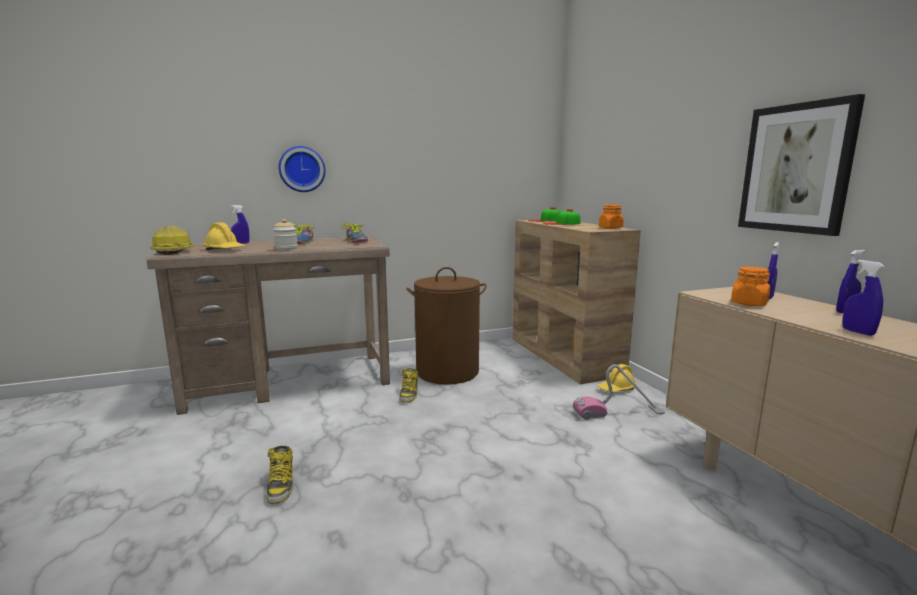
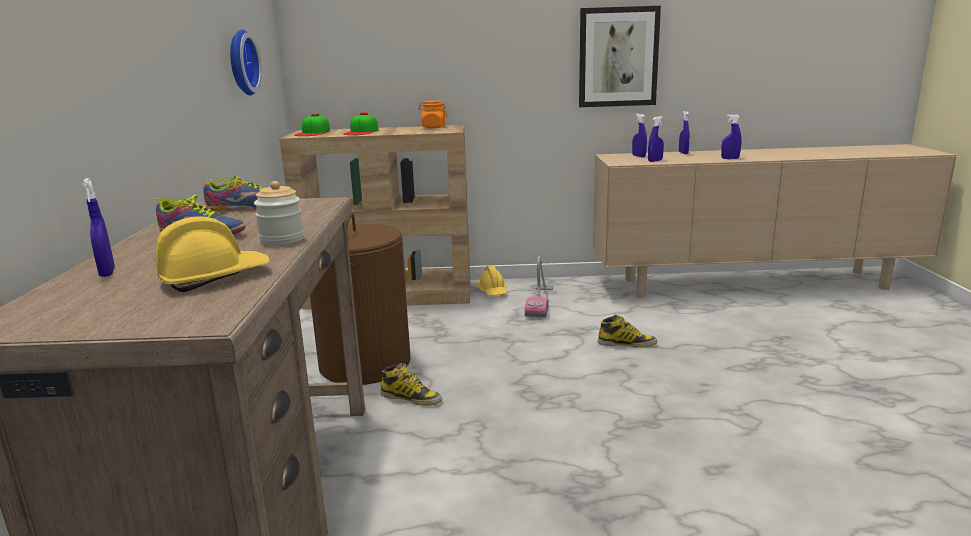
camera: 70 degrees left, 5 degrees up
(174, 252) = (156, 320): hard hat -> none
(281, 485) = (610, 509): boot -> boot (627, 343)
(302, 169) = (96, 79): wall clock -> wall clock (240, 63)
(749, 303) = (655, 161): orange jar -> blue spray bottle

